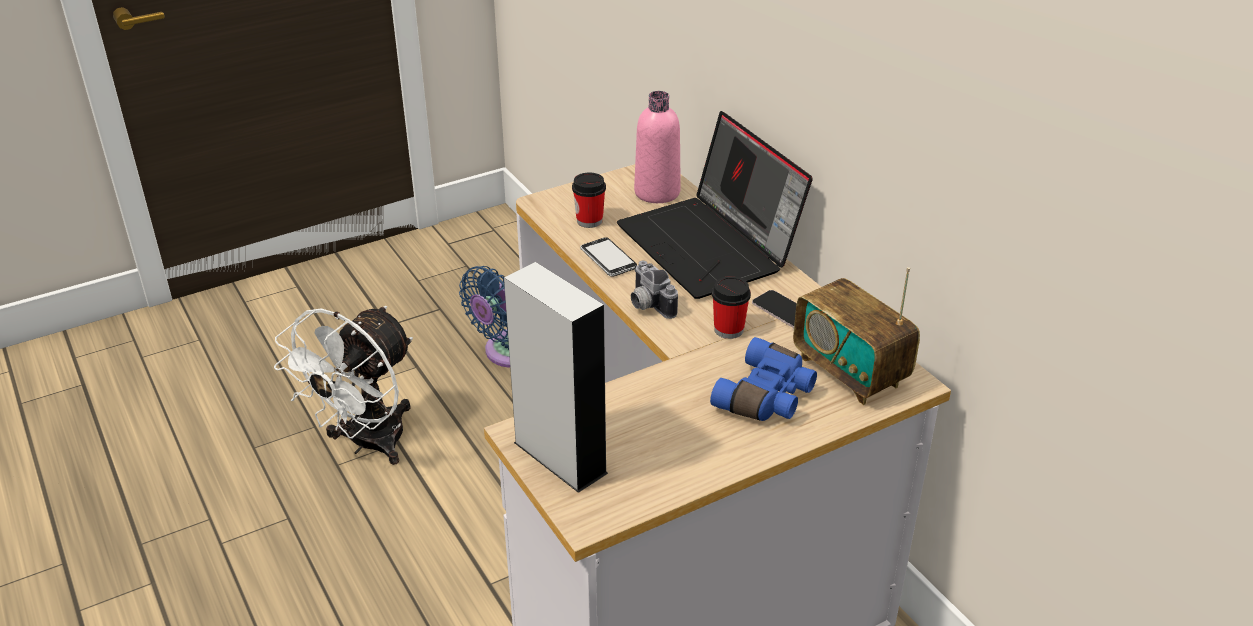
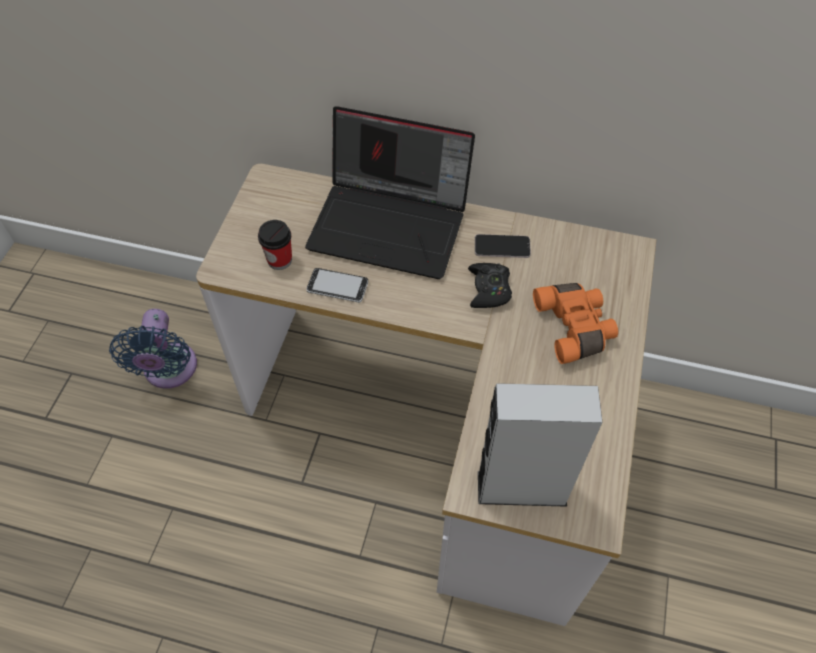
camera: 45 degrees left, 20 degrees up
(366, 444) = (150, 529): white fan -> none
(647, 305) = (414, 308): camera -> none
(657, 192) = (295, 198): pink bottle -> none
(728, 330) = (489, 289): cup -> black game controller
(767, 397) = (575, 327): blue binoculars -> orange binoculars
(850, 372) = (593, 268): radio -> none

